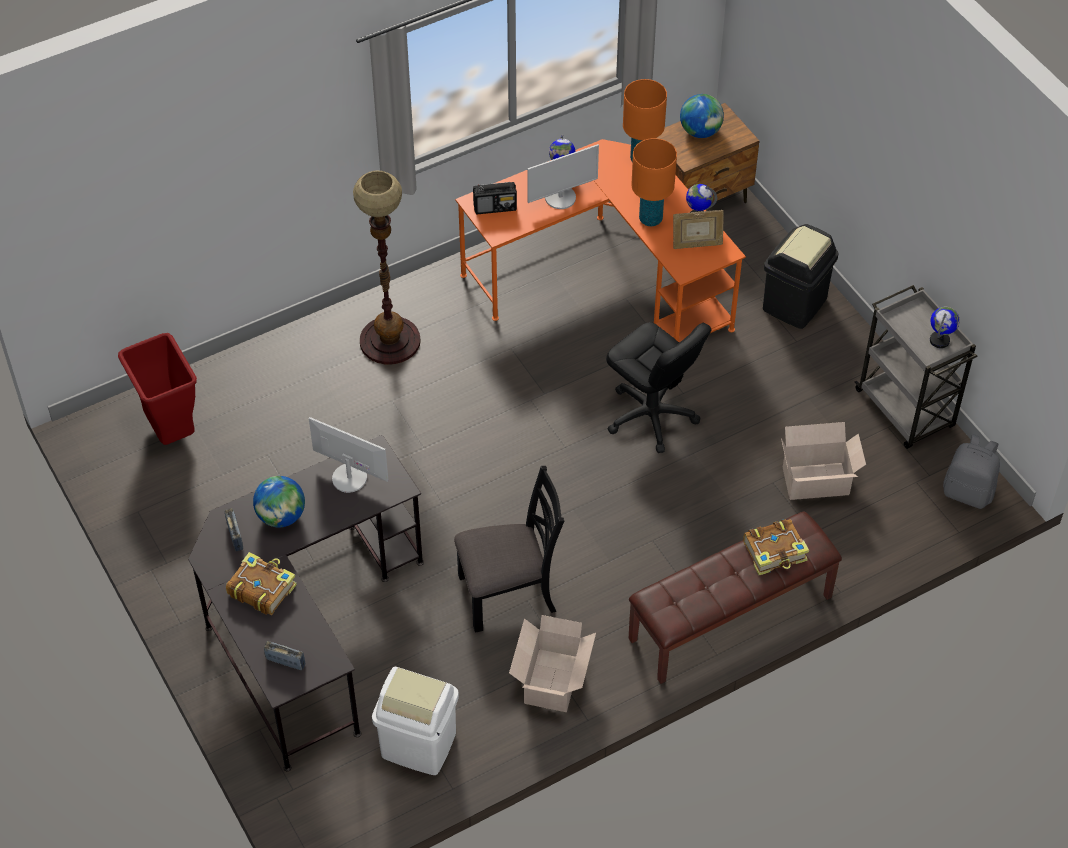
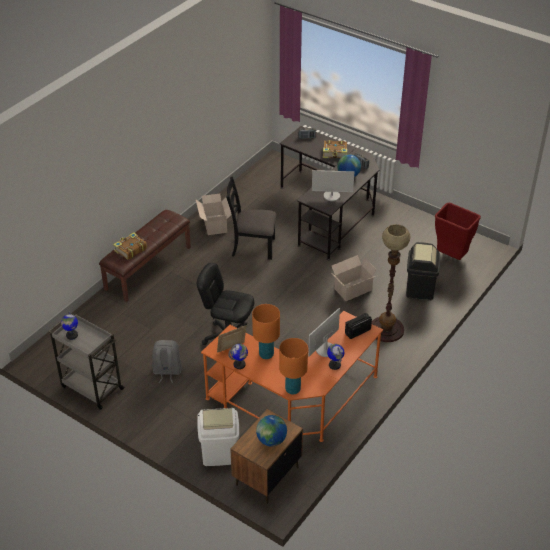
camera: 155 degrees right, 10 degrees down
(419, 744) = (255, 191): white trash can -> white trash can (219, 453)
(508, 593) = (252, 247): black chair -> black chair turned 45 degrees clockwise
(795, 304) = (176, 426): black trash can -> black trash can (419, 289)
(818, 481) = (128, 336): cardboard box -> cardboard box (352, 289)
(968, 492) = (46, 356): grey backpack -> grey backpack (167, 371)

